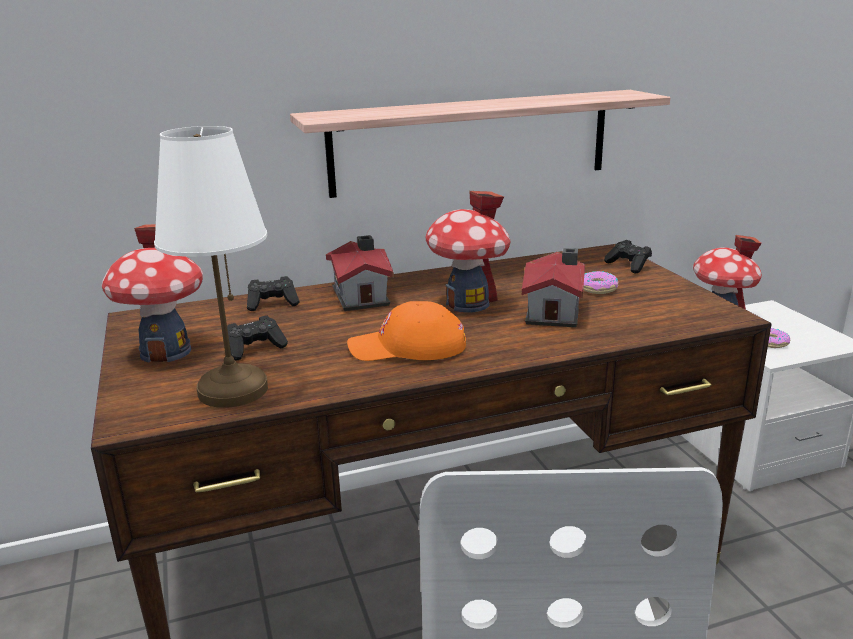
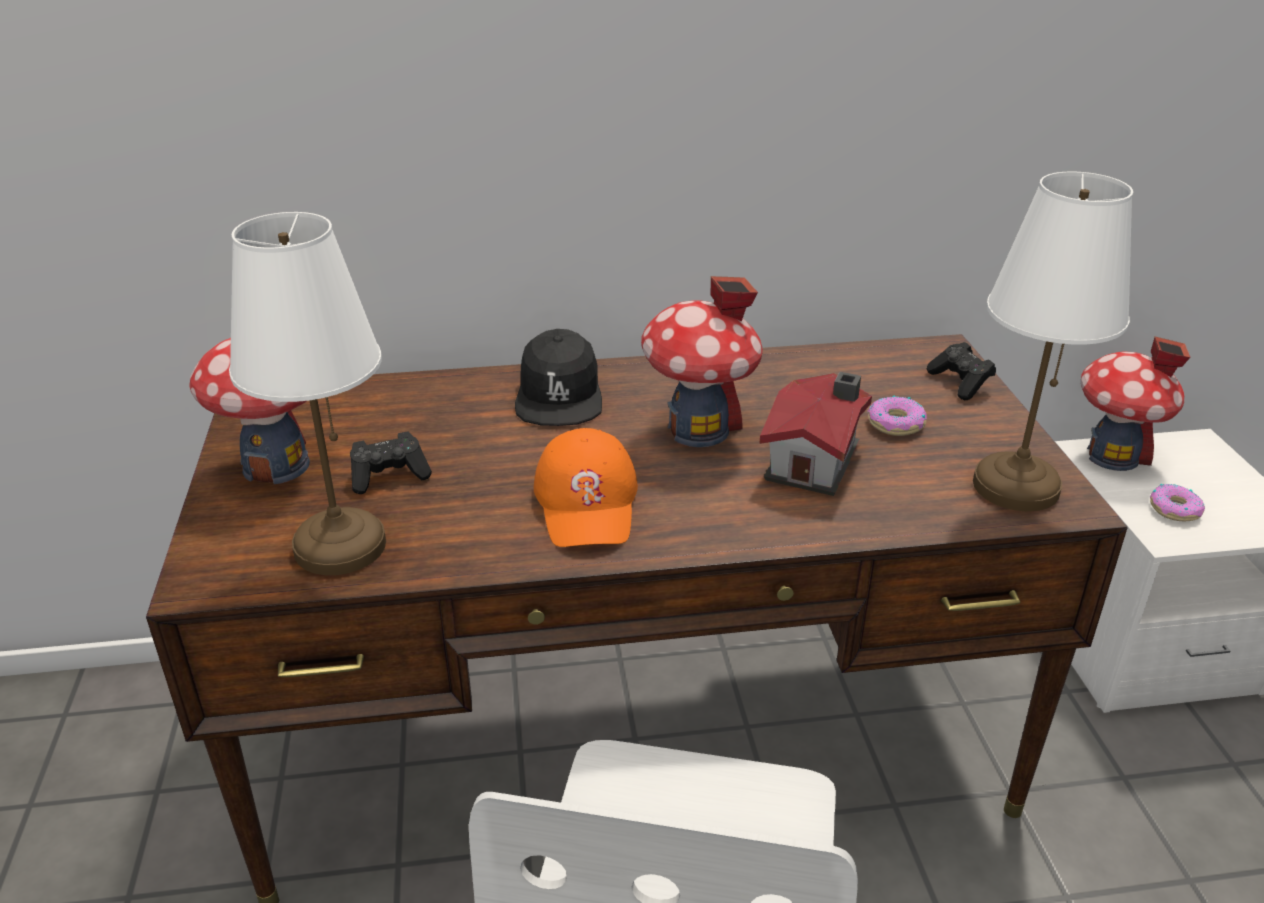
camera: 10 degrees right, 10 degrees up
(273, 304) = (436, 396): black game controller -> none
(362, 295) = (559, 395): toy house -> black cap
(408, 348) = (588, 502): orange cap -> orange cap turned 105 degrees counterclockwise
(471, 142) = (745, 179): shelf -> none
(690, 311) = (1014, 487): none -> white table lamp

